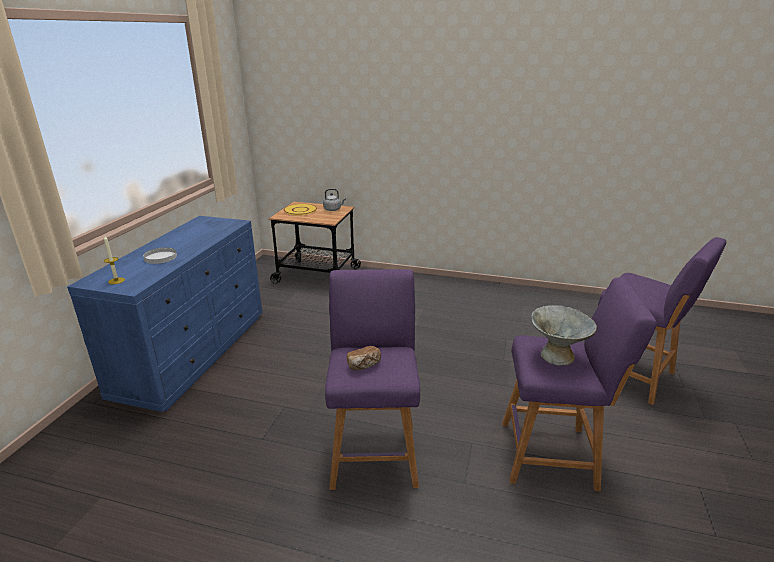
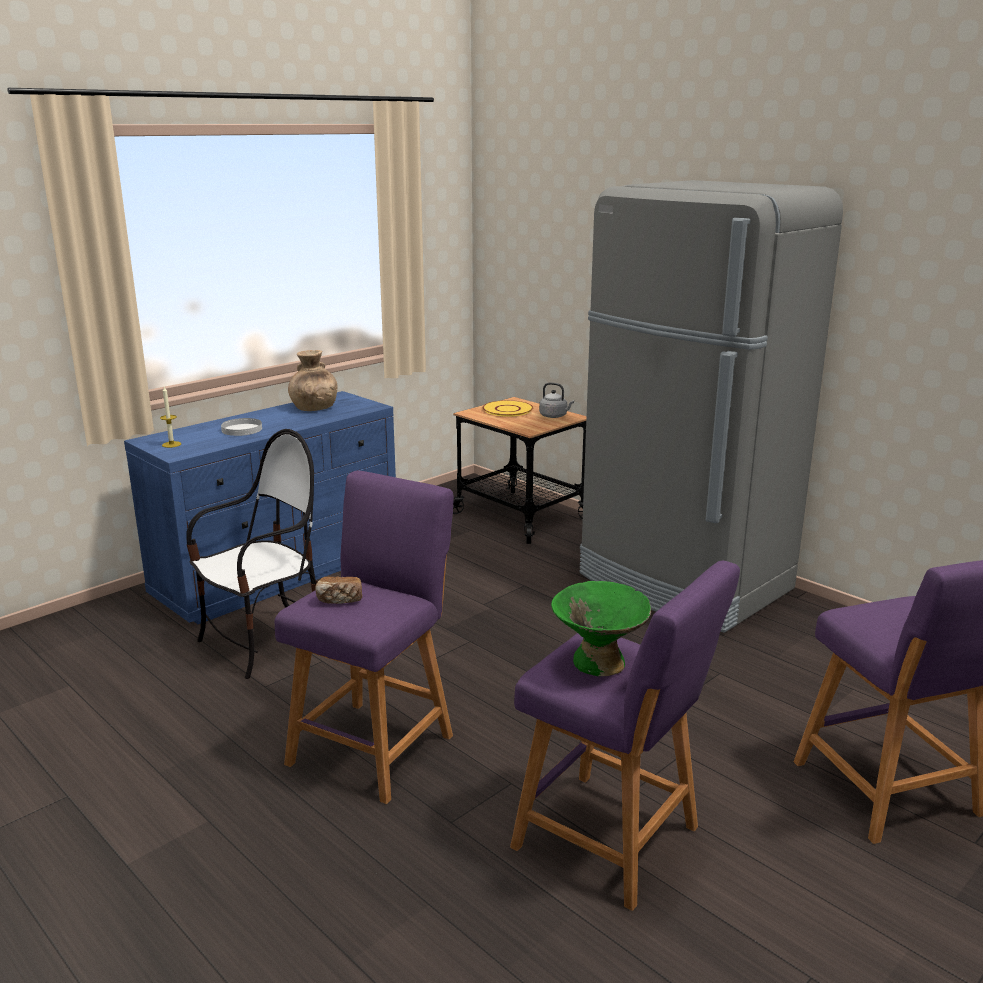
camera: 30 degrees right, 5 degrees down
(195, 231) = (314, 408): none -> brown vase
(231, 407) = (265, 642): none -> chair
(441, 293) = (684, 583): none -> grey fridge
(557, 356) = (599, 662): grey bowl -> green bowl

